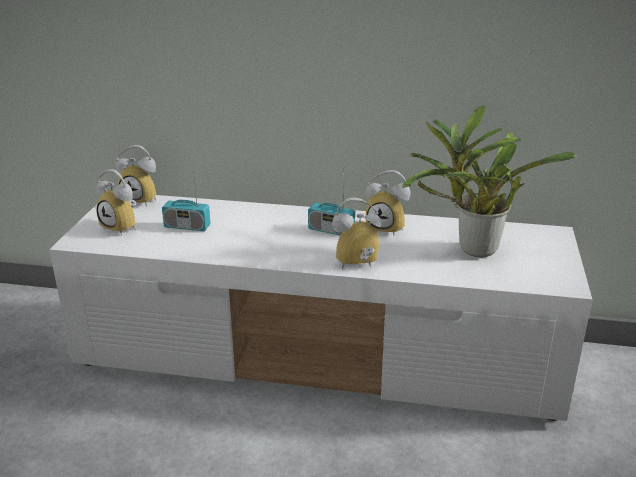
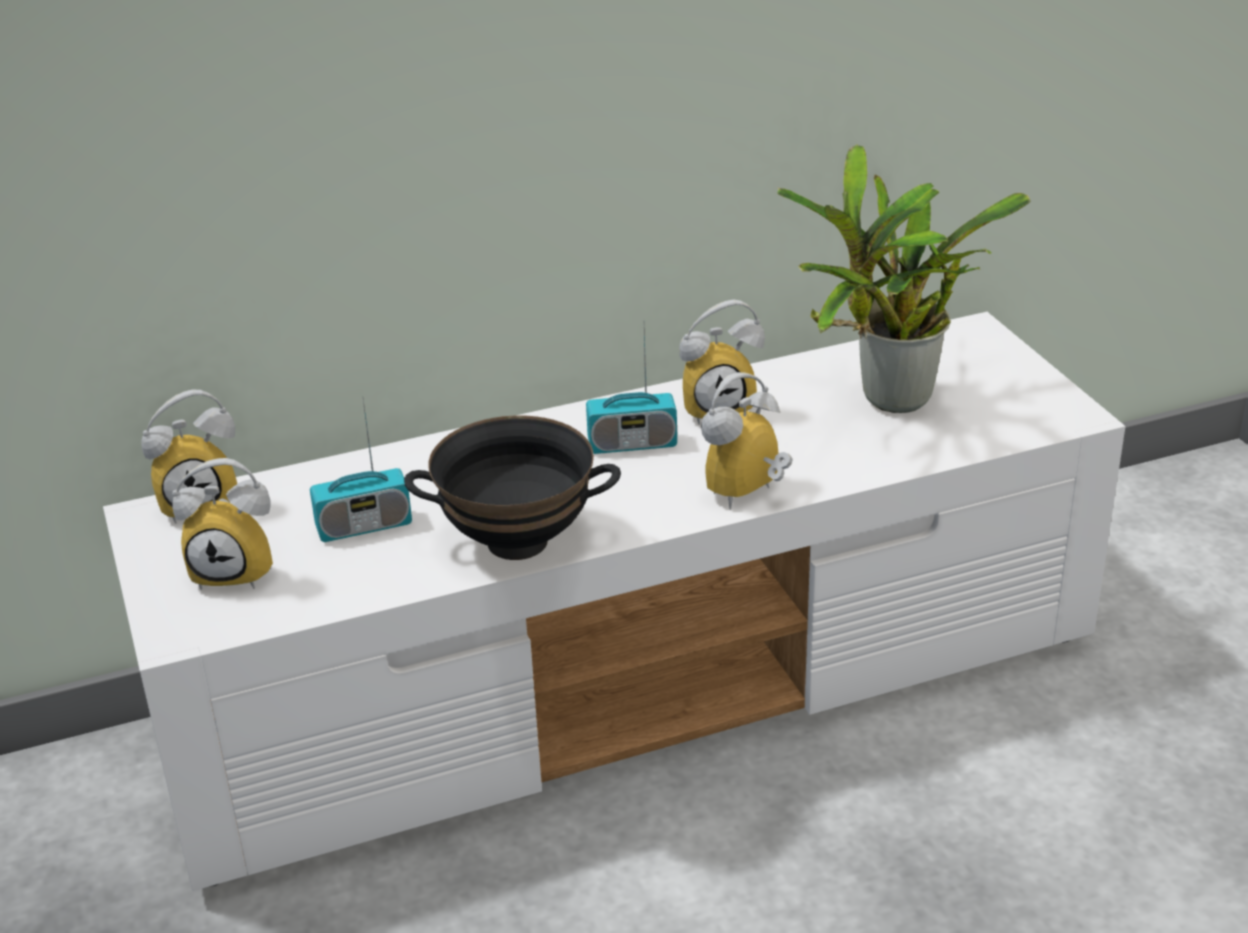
camera: 30 degrees left, 5 degrees up
(237, 252) = (518, 541): none -> black bowl

